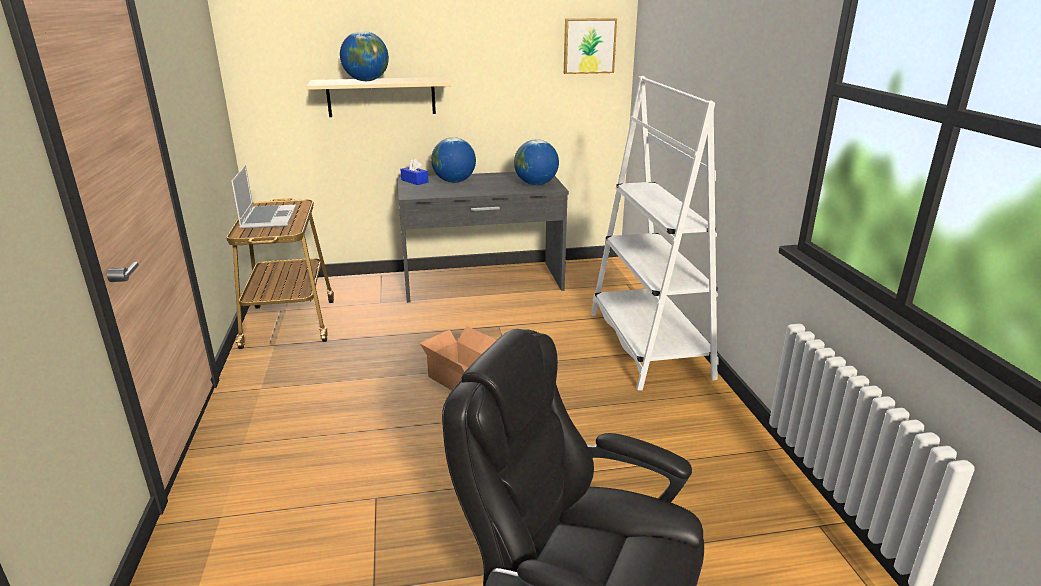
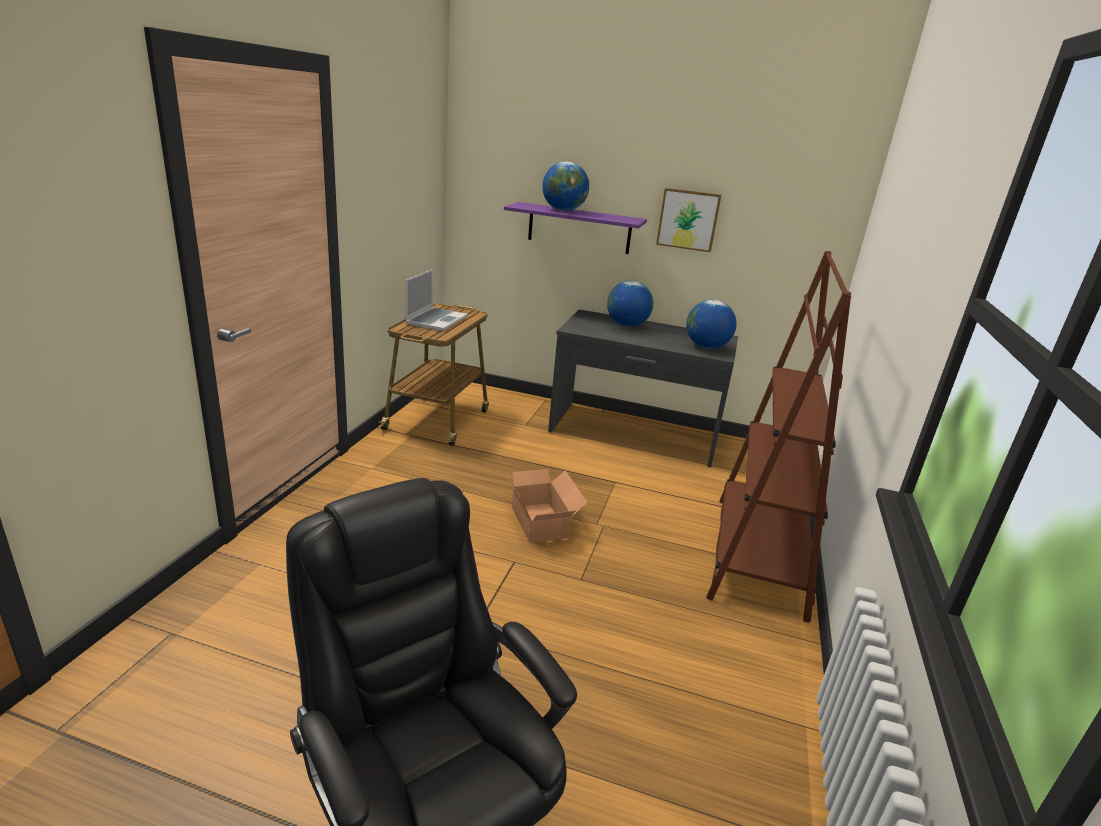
camera: 25 degrees right, 0 degrees up
(381, 97) = (579, 228): beige shelf -> purple shelf
(414, 181) = (590, 316): blue tissue box -> none
(589, 46) = (811, 209): picture -> picture (688, 219)
(648, 344) = (758, 554): white bookcase -> brown bookcase

